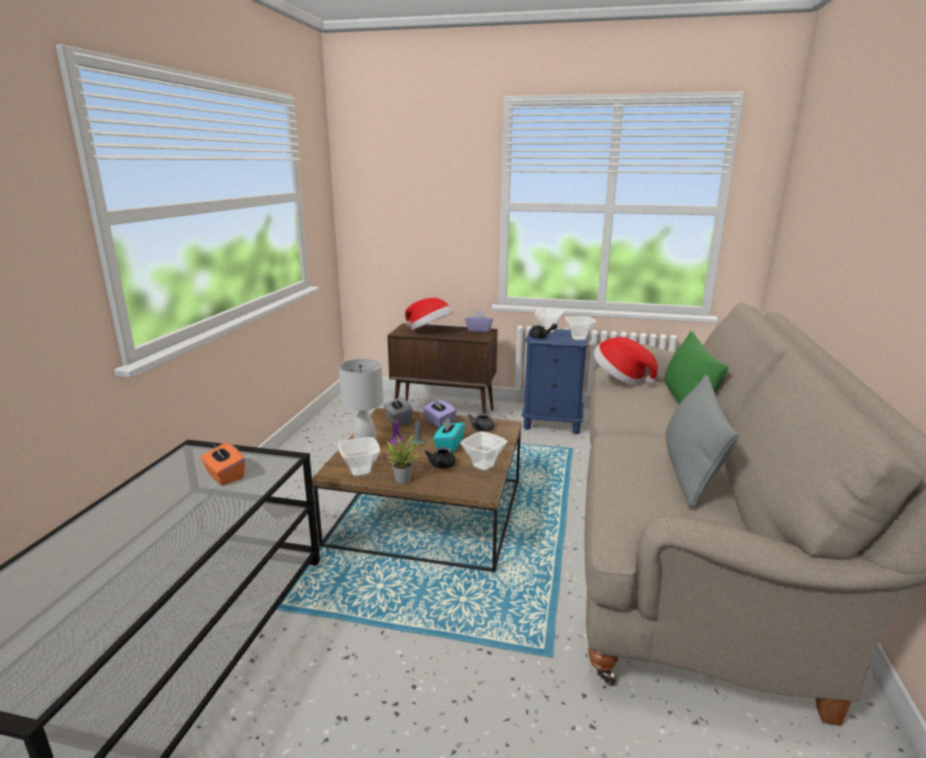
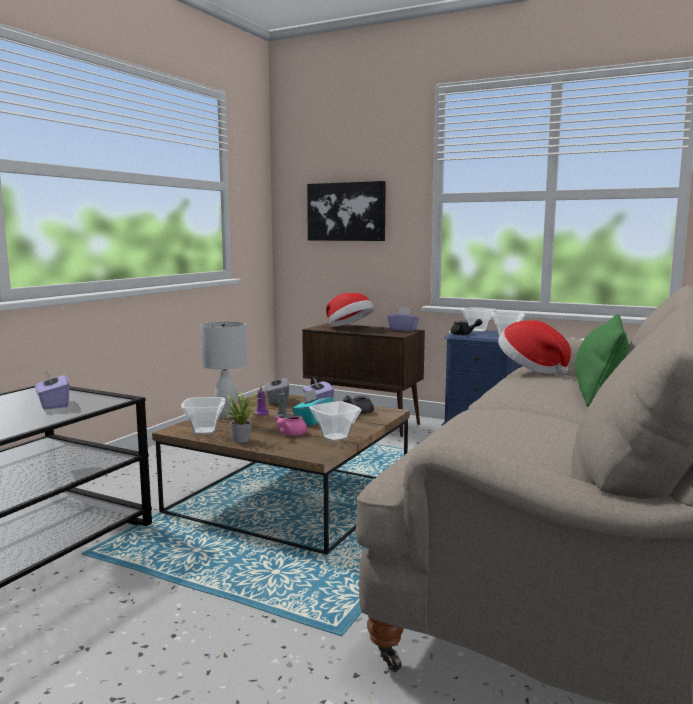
camera: 15 degrees right, 10 degrees down
(224, 476) = (53, 404): orange tissue box -> purple tissue box
(414, 215) = (346, 211): none -> picture
(441, 466) = (290, 434): black teapot -> pink teapot
(691, 469) = (543, 434): grey pillow -> none

